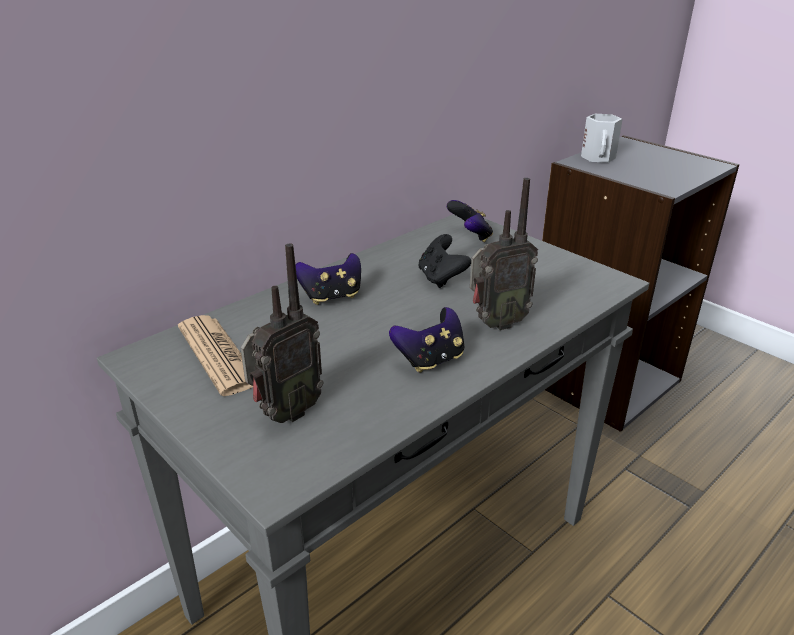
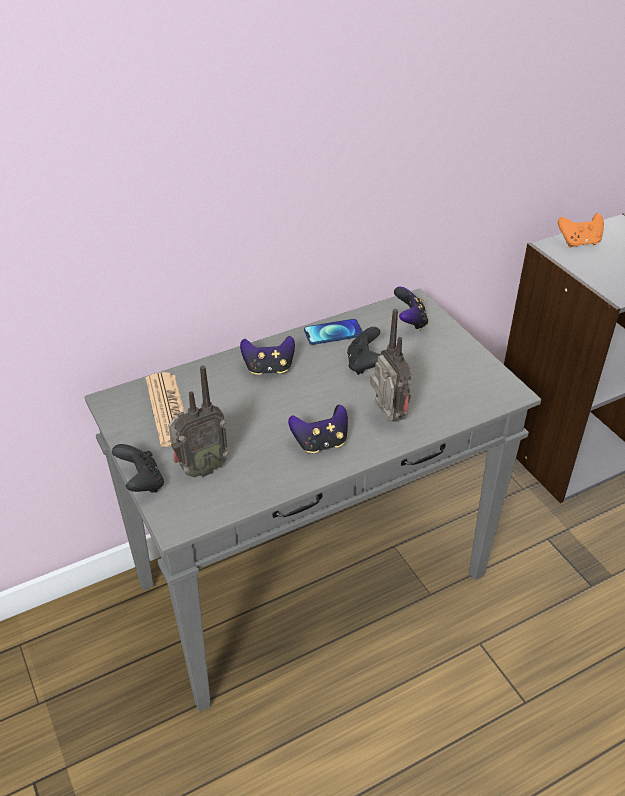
camera: 15 degrees right, 10 degrees up
(207, 444) = (142, 483): none -> black game controller
(391, 256) = (333, 333): none -> phone
(495, 323) = (387, 418): radio -> radio turned 105 degrees counterclockwise
(599, 157) = (579, 242): white mug -> orange game controller

